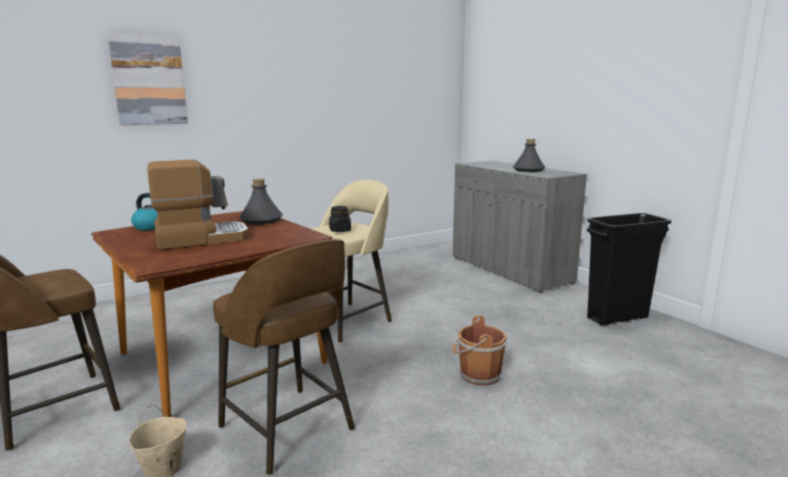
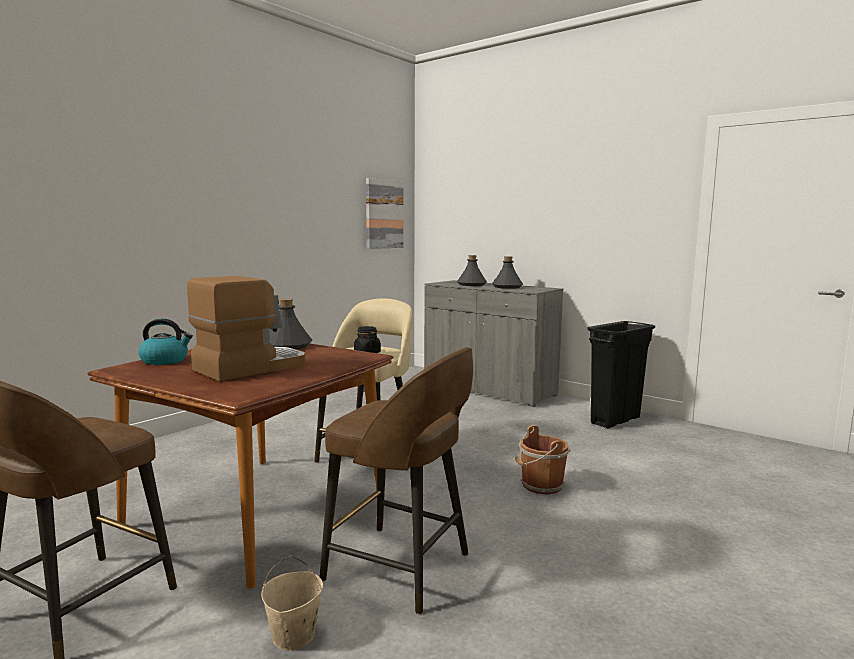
camera: 20 degrees left, 5 degrees down
(149, 81) = (98, 187): picture -> picture (384, 214)
(497, 166) = (471, 285): none -> grey bottle

